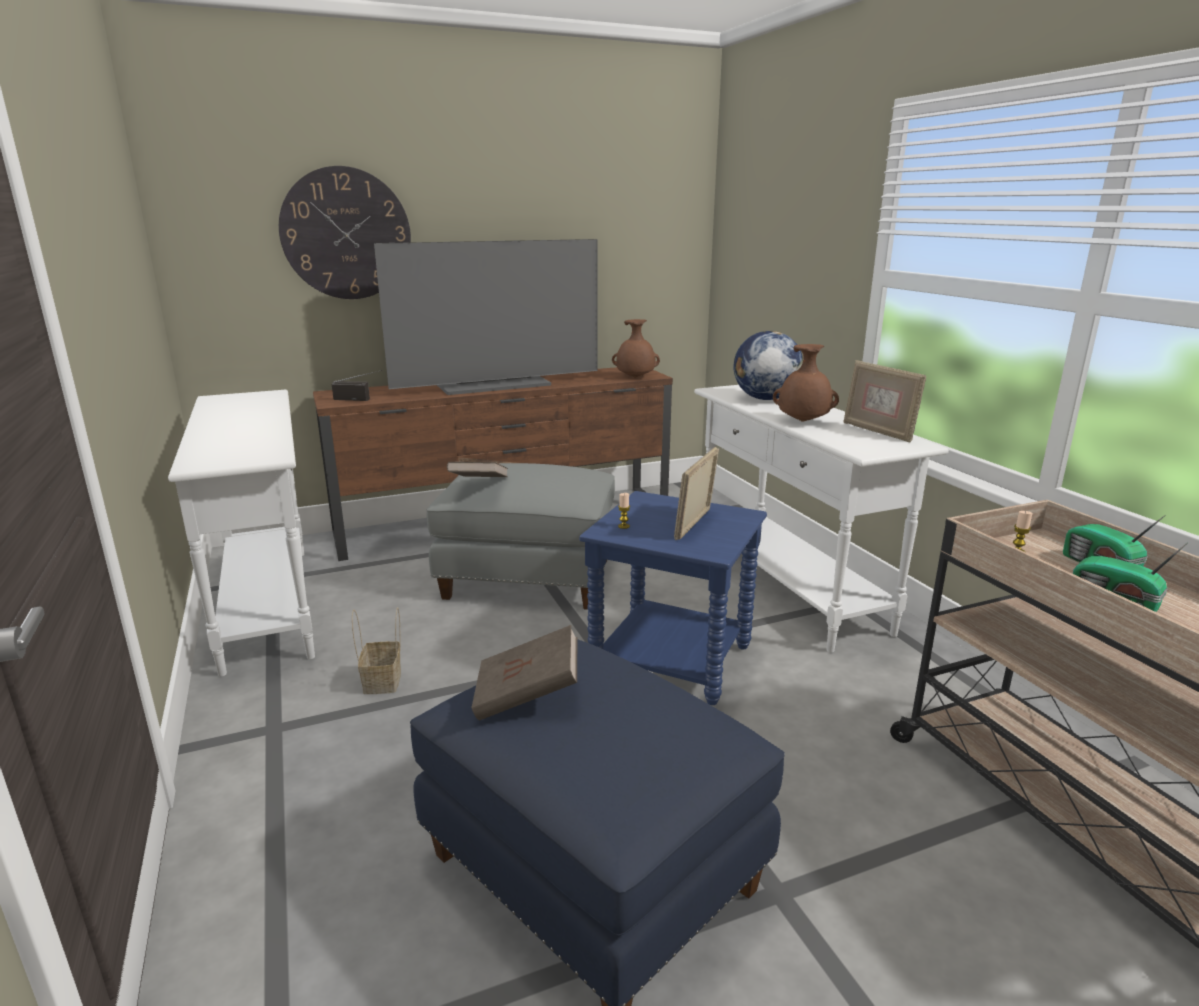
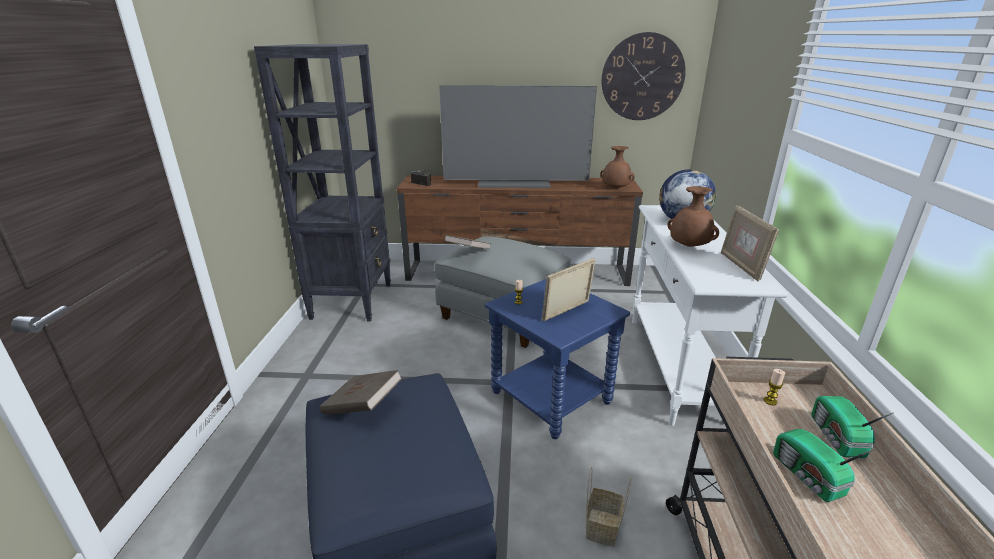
camera: 25 degrees right, 5 degrees up
(268, 605) = (353, 300): white console table -> black bookcase
(346, 234) = (433, 77): wall clock -> wall clock (642, 77)
(383, 682) = (376, 363): basket -> basket (603, 528)

